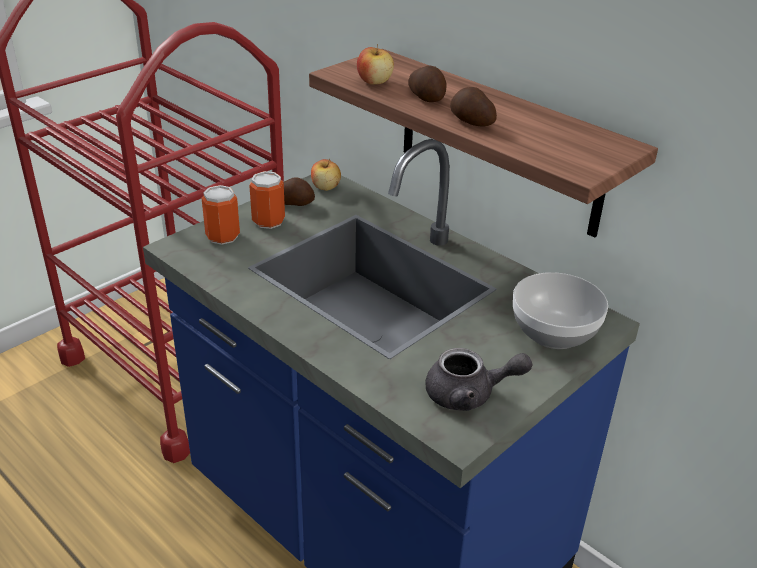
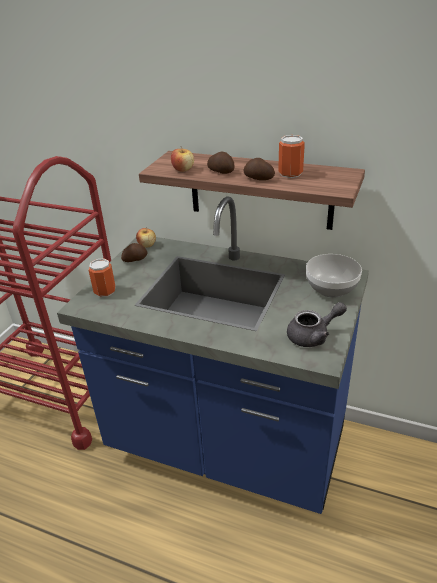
camera: 20 degrees left, 0 degrees up
(268, 221) = (127, 274): can -> can (290, 173)

